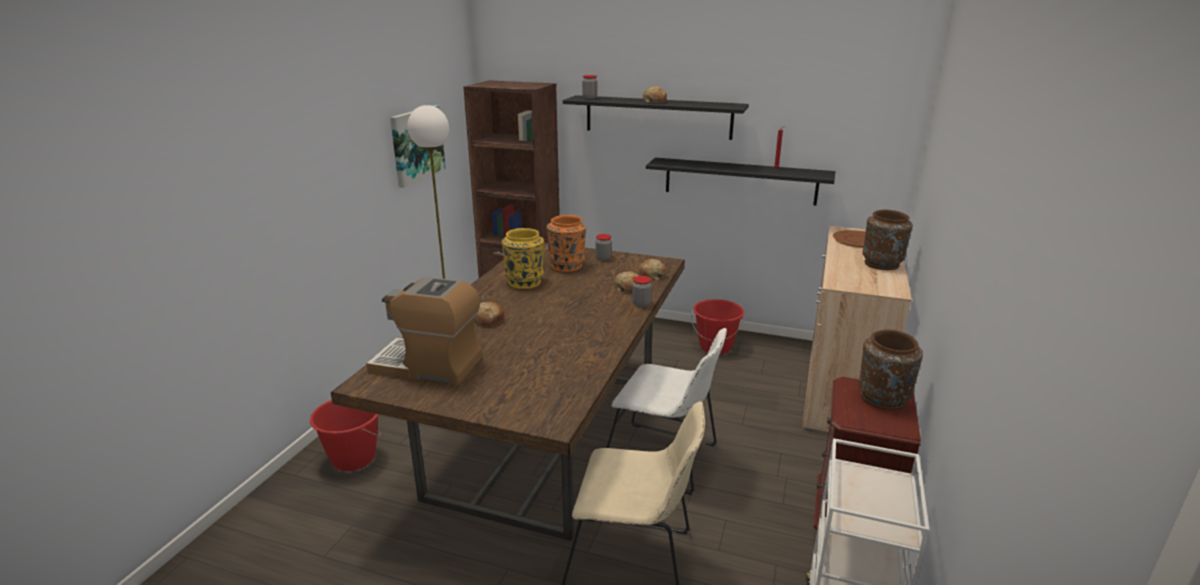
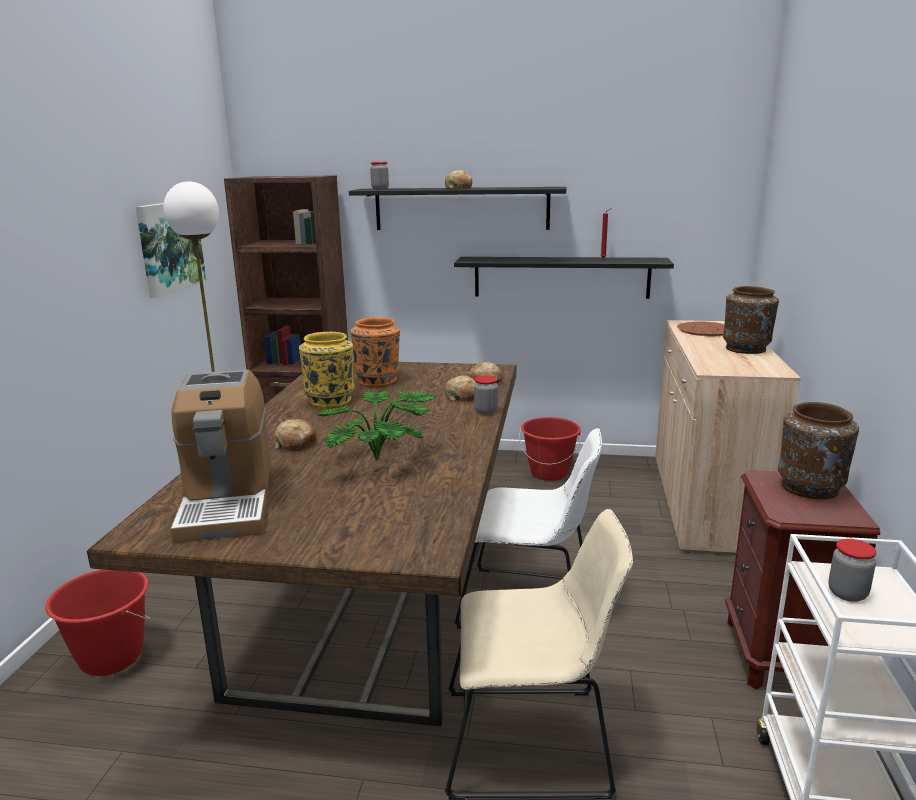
camera: 10 degrees left, 5 degrees down
(428, 365) = (227, 503): coffee machine -> coffee machine turned 105 degrees counterclockwise
(545, 342) = (381, 461): none -> potted plant
(603, 258) = (419, 370): jar -> jar (847, 593)

